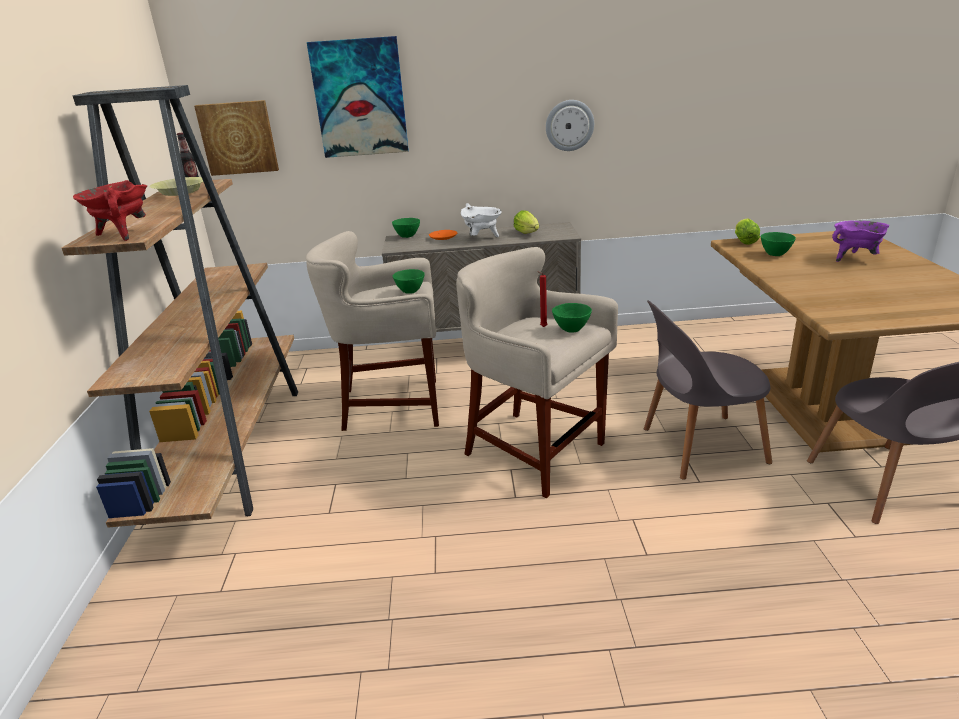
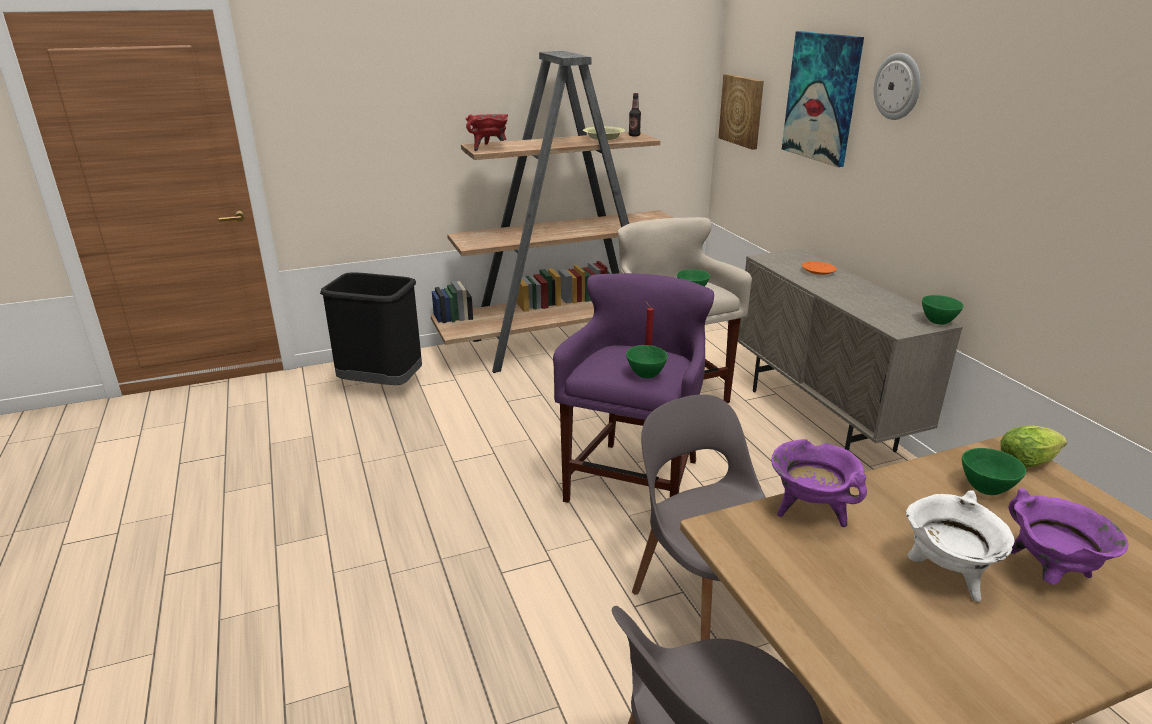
camera: 70 degrees right, 0 degrees up
(178, 636) = (382, 384): none -> black trash can
(408, 236) = (807, 256): green bowl -> green bowl (938, 322)
(481, 238) = (836, 288): white cooking pot -> white cooking pot (946, 576)
(528, 233) = (880, 308): lettuce -> none
(534, 452) = (634, 483): beige stool -> purple stool
(569, 125) = (1003, 196): wall clock -> wall clock (898, 86)
(809, 295) = (810, 511): none -> purple cooking pot

